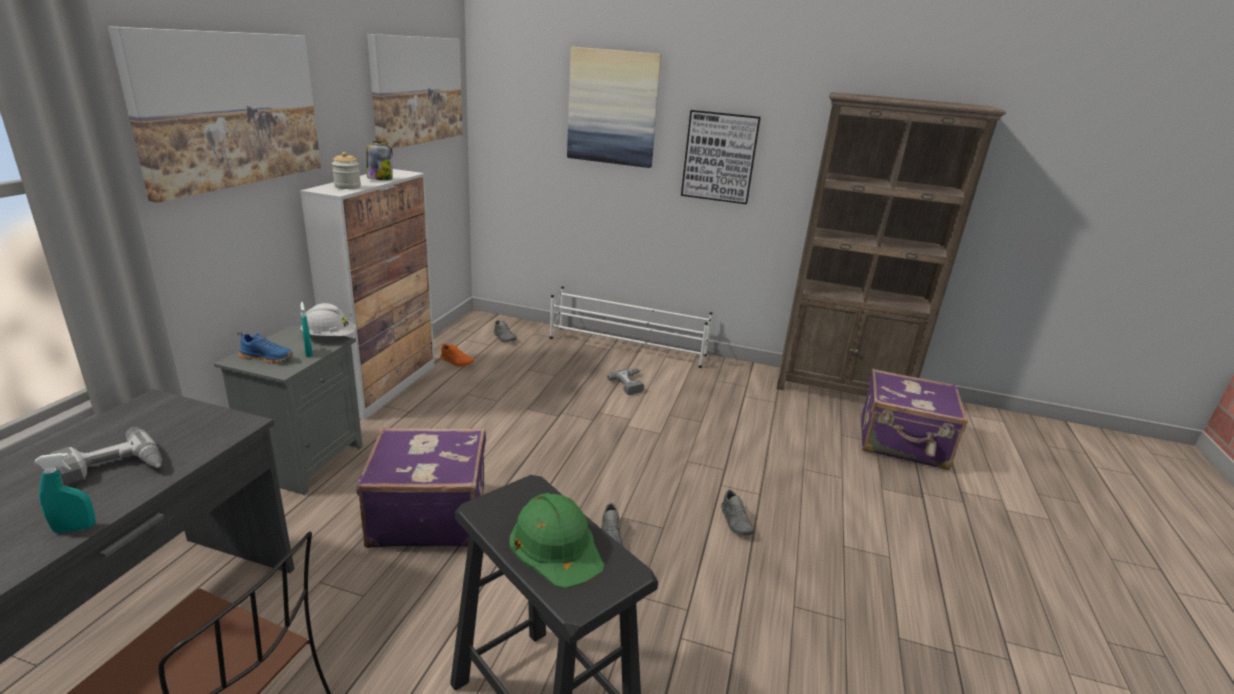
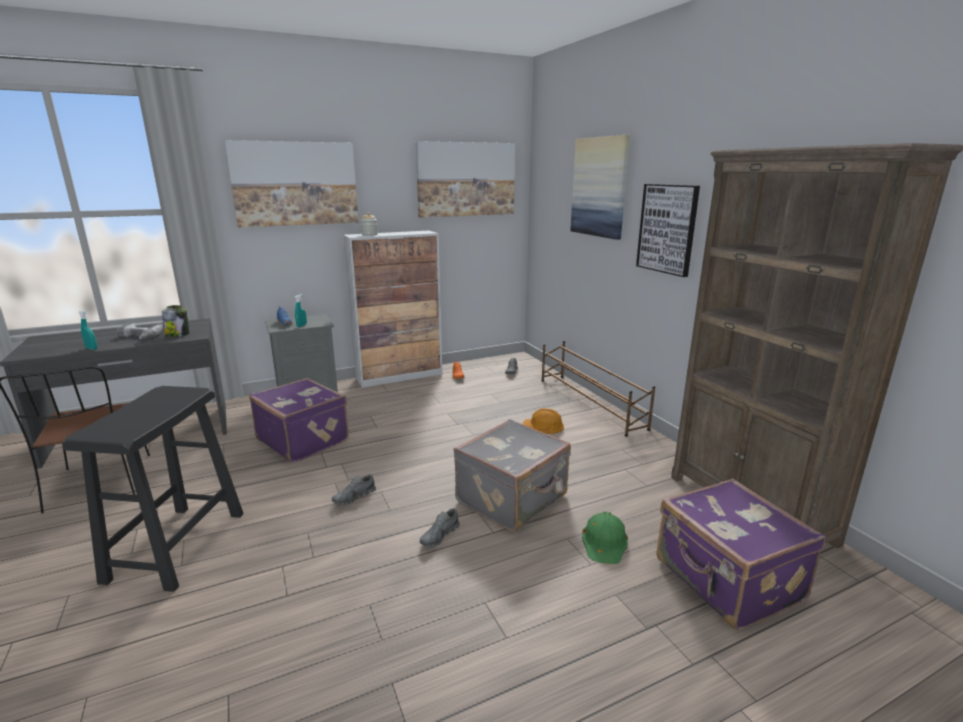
camera: 50 degrees right, 5 degrees down
(329, 337) = (324, 322): white hard hat -> none
(380, 179) = (400, 233): jar -> jar (178, 334)
(556, 545) = (139, 414): green hard hat -> green hard hat (605, 542)
(628, 347) = (590, 403): white shoe rack -> brown shoe rack
(631, 384) = (543, 426): power drill -> orange hard hat
(725, 460) = (513, 499): none -> grey suitcase

